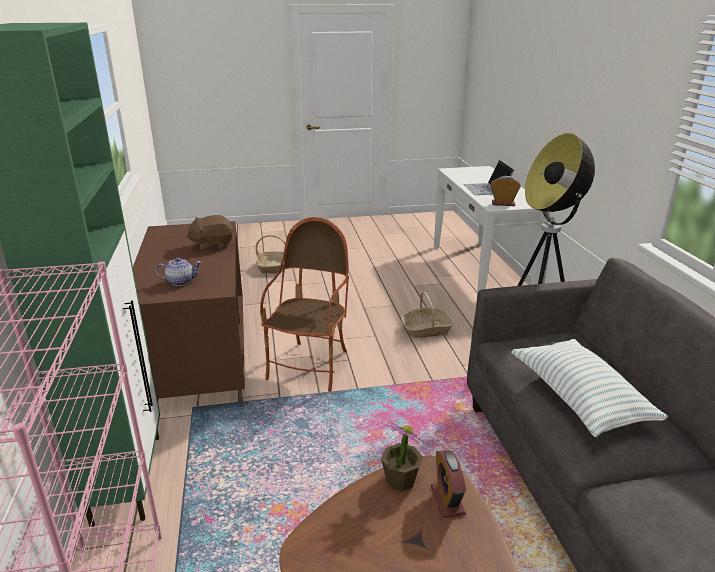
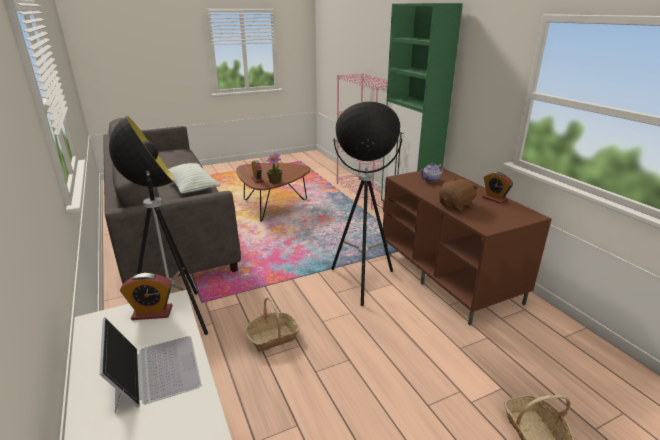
camera: 165 degrees right, 0 degrees up
(157, 247) = (494, 199): none -> alarm clock
(310, 366) = (361, 282): armchair -> floor lamp

